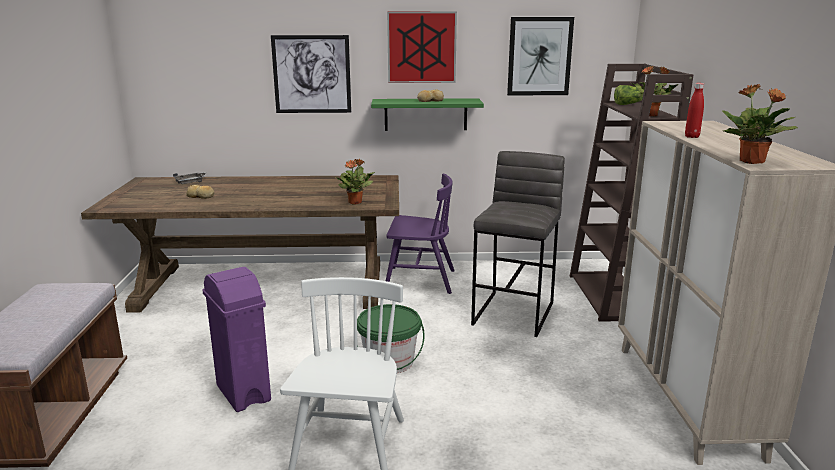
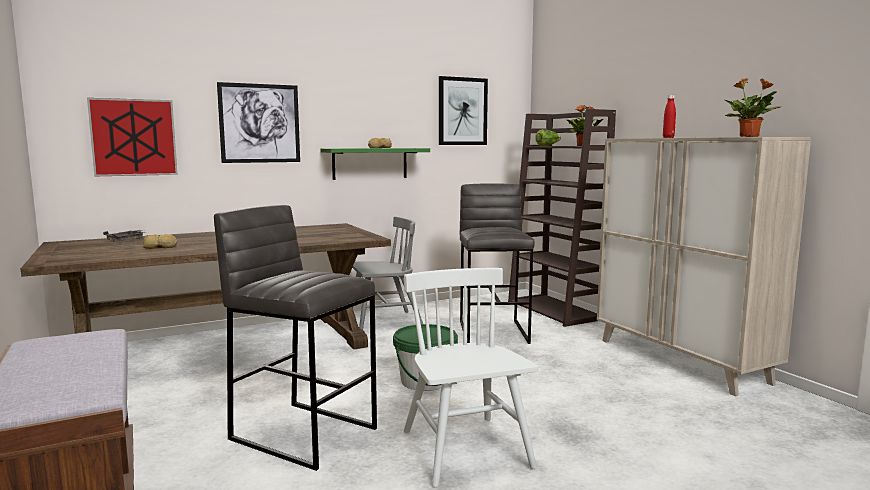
camera: 25 degrees left, 10 degrees down
(243, 392) = (303, 432): purple trash can -> grey stool
(355, 202) = (340, 238): potted plant -> none
(419, 280) = (384, 322): purple chair -> grey chair
(421, 47) = (365, 100): picture -> picture (134, 137)

